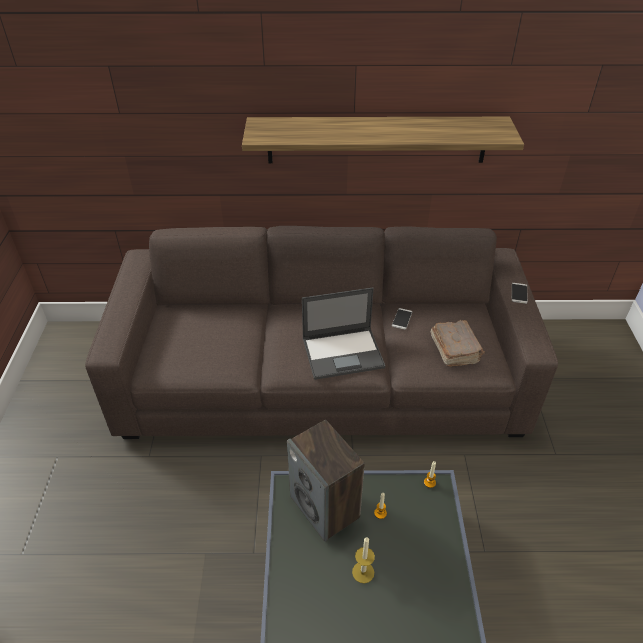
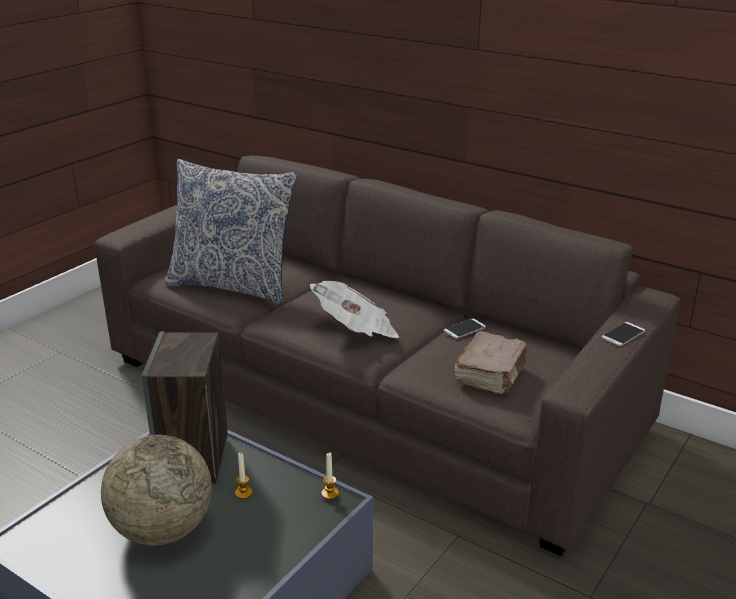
camera: 35 degrees right, 15 degrees down
(216, 350) = (233, 284): none -> pillow
(343, 353) = (356, 330): laptop -> newspaper
(363, 572) = (162, 529): candle -> globe
(377, 140) = (501, 89): shelf -> none

